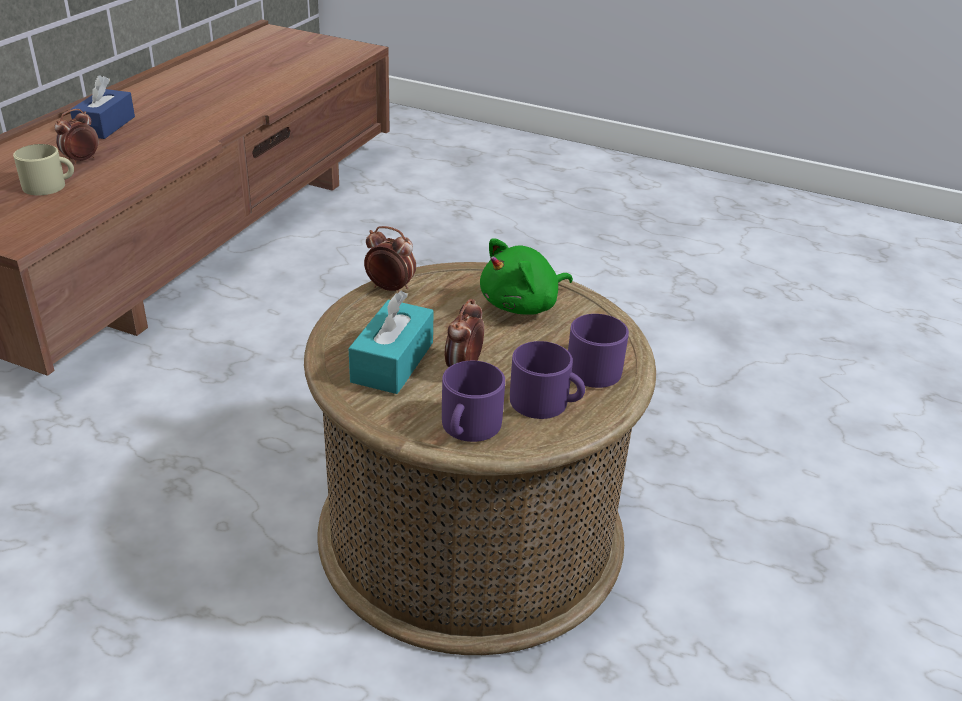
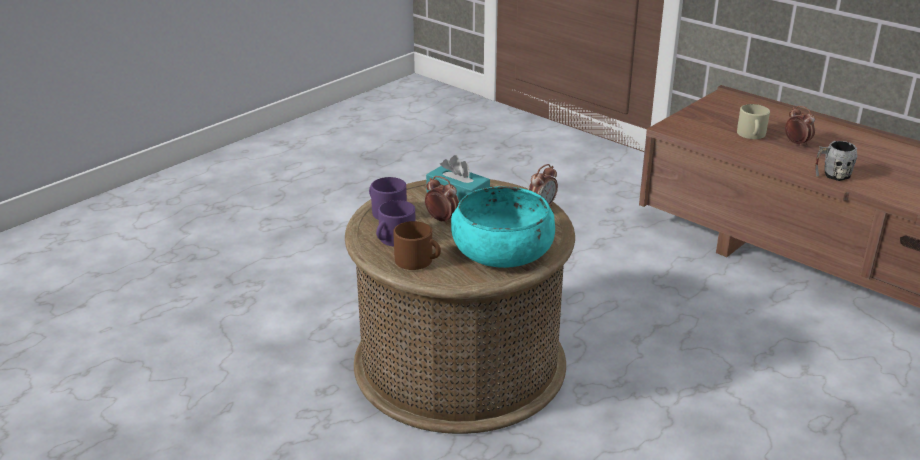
camera: 110 degrees right, 5 degrees down
(105, 126) = (868, 151): blue tissue box -> none
(177, 146) = (832, 175): none -> grey mug
(523, 305) = (502, 250): green plush toy -> turquoise bowl
(593, 366) = (418, 261): purple mug -> brown mug

